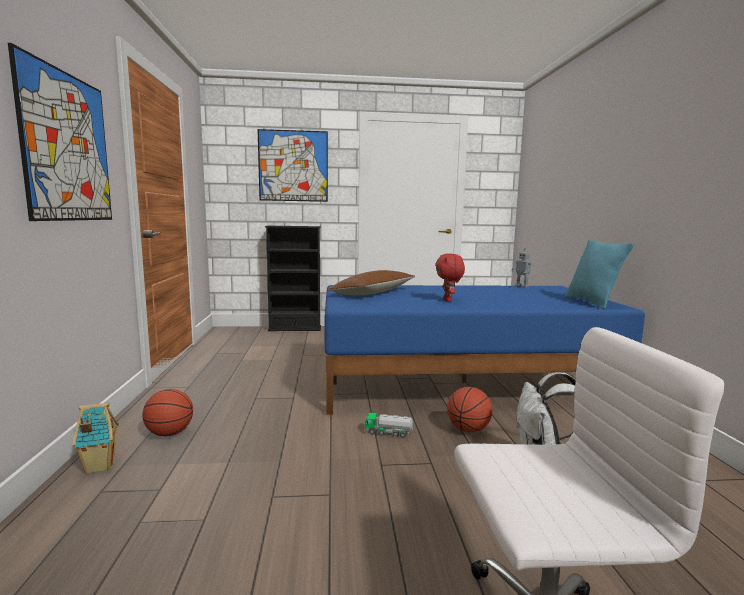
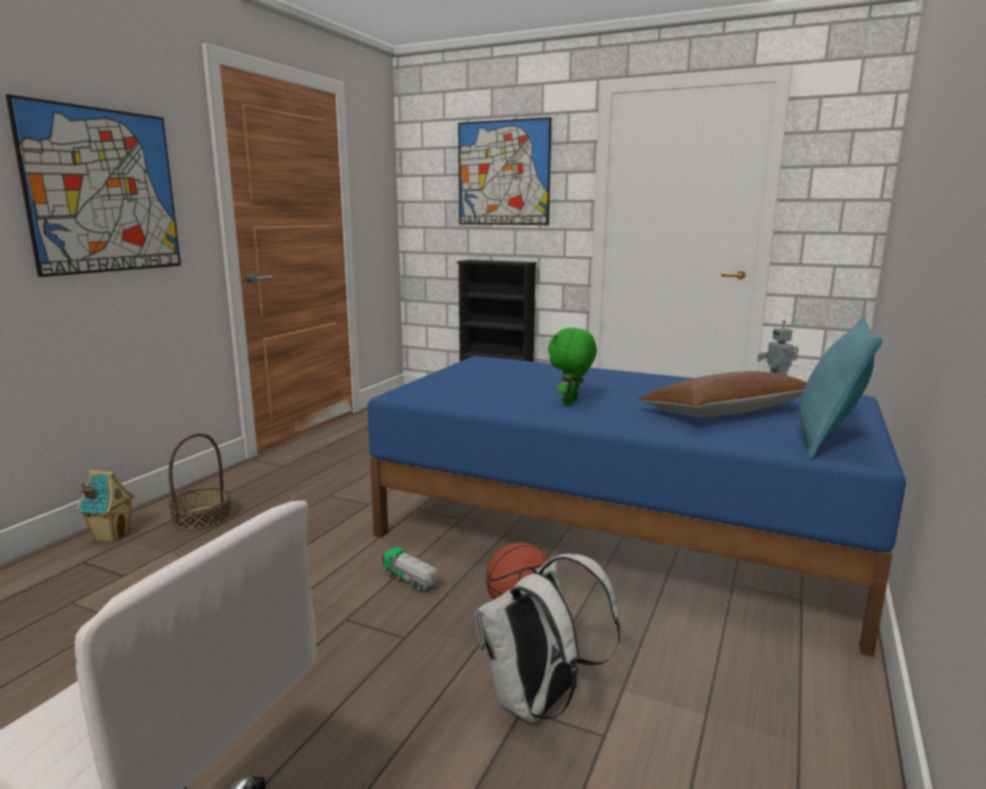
camera: 30 degrees right, 5 degrees up
(169, 433) = (202, 517): basketball -> basket
(373, 293) = (494, 376): brown pillow -> brown pillow (726, 412)
(448, 300) = (570, 402): red plush toy -> green plush toy

